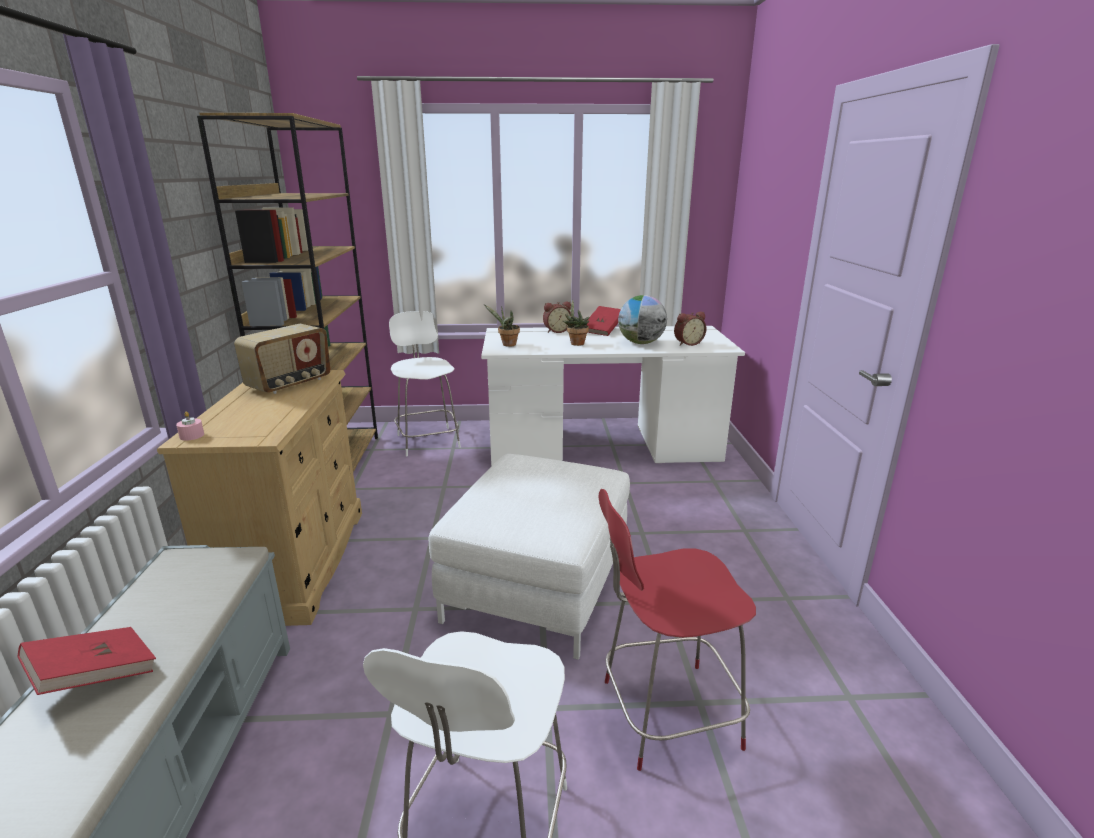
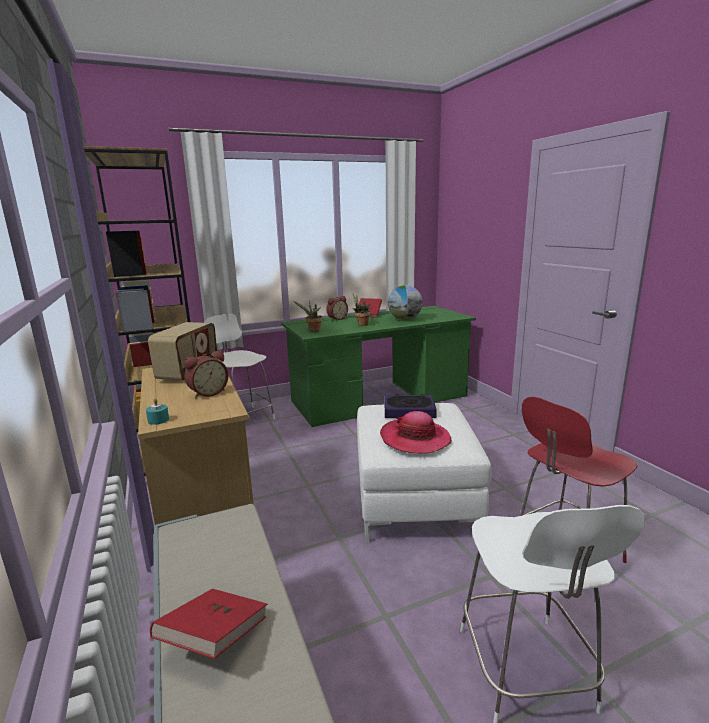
camera: 20 degrees left, 5 degrees down
(192, 436) = (158, 420): pink candle -> turquoise candle
(515, 510) = (415, 438): none -> hat
(549, 471) = (409, 410): none -> book
(602, 445) = (379, 399): white desk -> green desk
(687, 343) = (434, 316): alarm clock -> alarm clock (207, 393)

